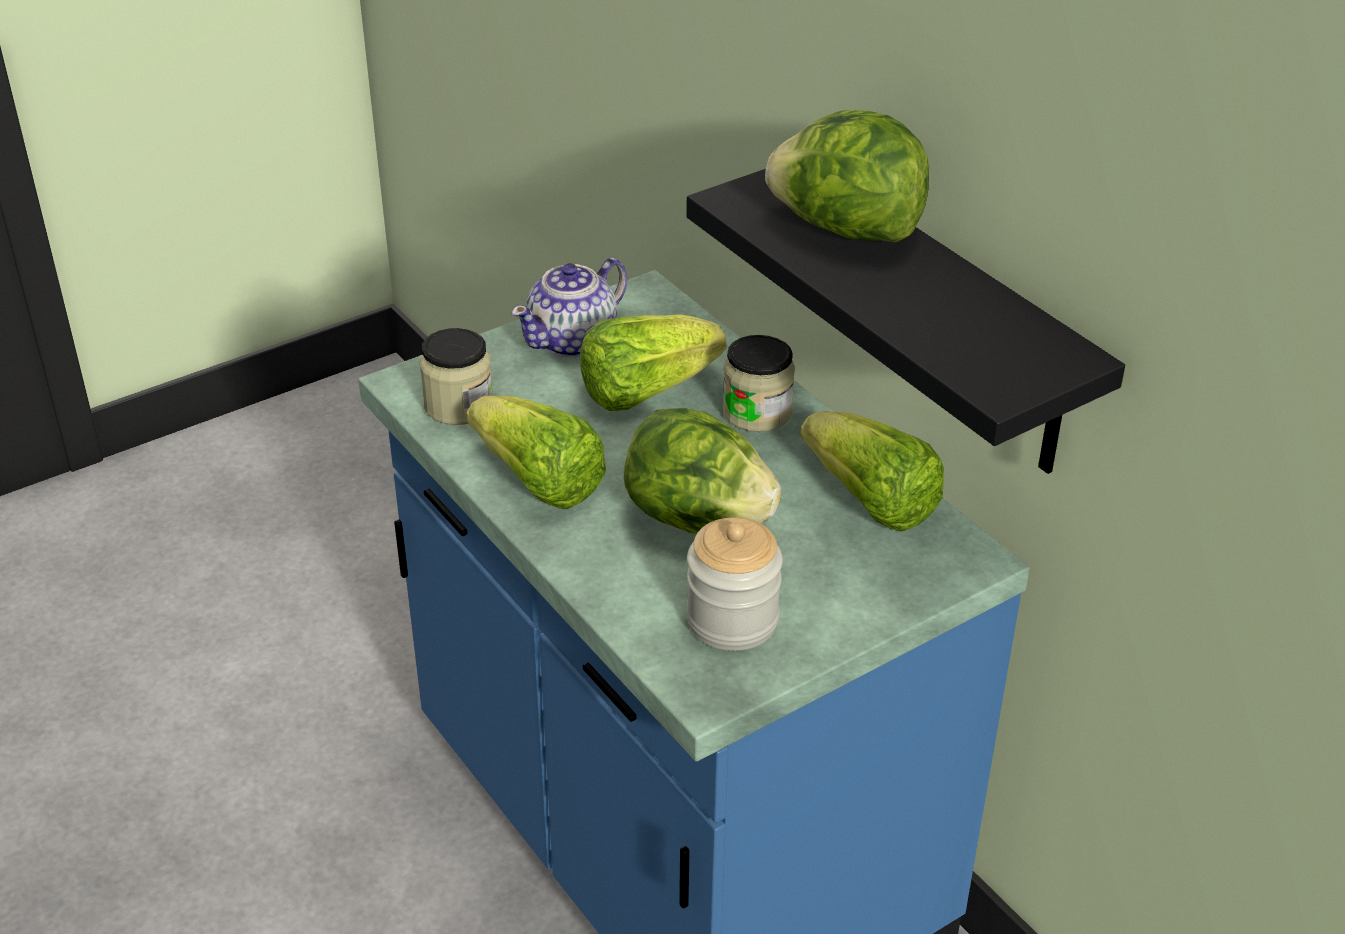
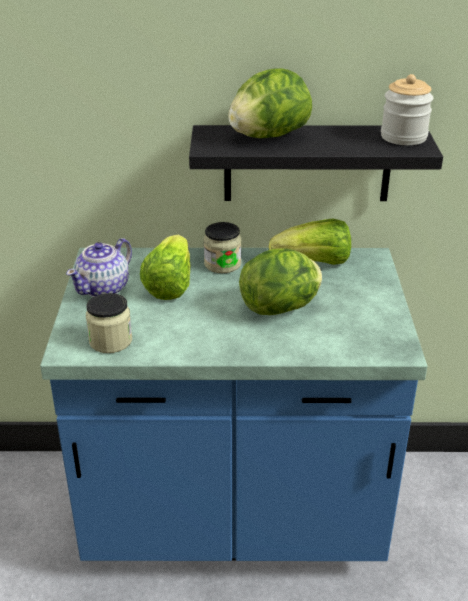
camera: 55 degrees left, 5 degrees down
(538, 482) = (203, 340): lettuce -> none
(574, 340) = (104, 288): teapot -> teapot turned 45 degrees clockwise
(732, 620) = (358, 326): jar -> jar (403, 137)

